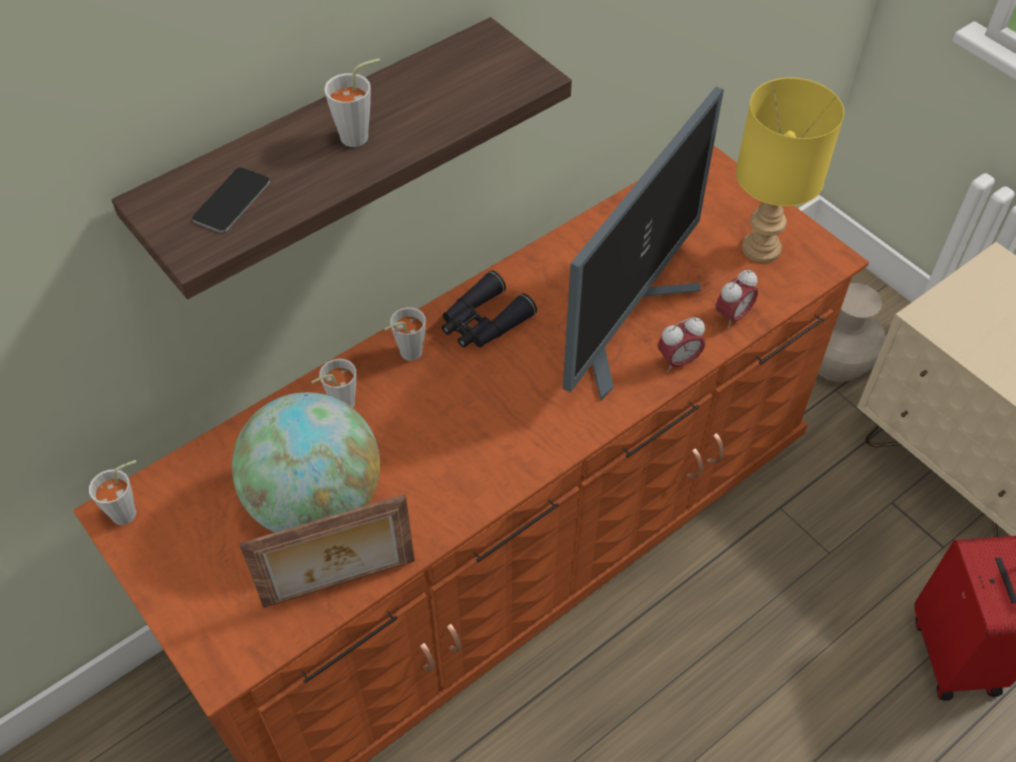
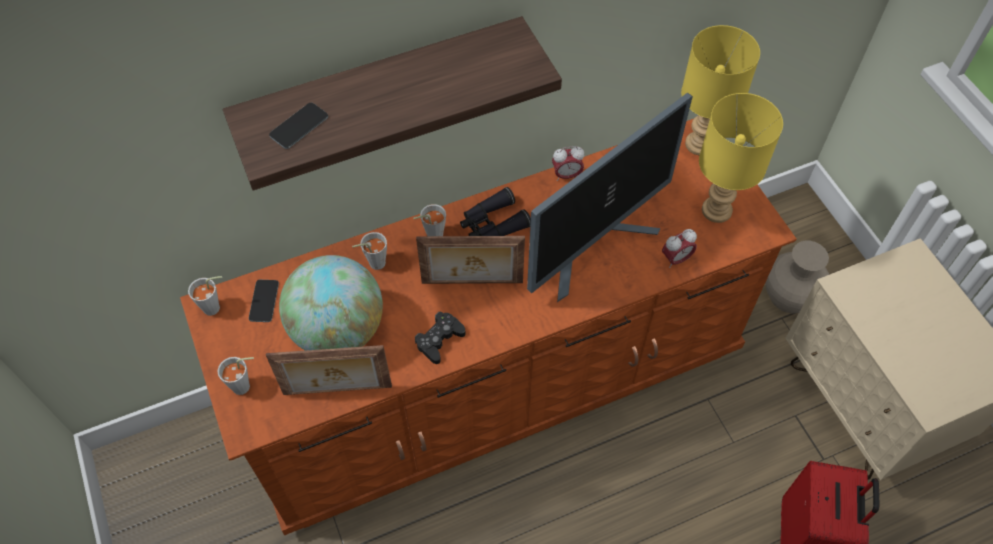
camera: 15 degrees right, 5 degrees up
(198, 488) = (264, 301): none -> phone
(361, 135) = (399, 94): grey cup -> grey cup (245, 386)
(460, 484) = (439, 340): none -> black game controller
(481, 402) = (472, 284): none -> picture frame
(678, 361) = (623, 285): alarm clock -> alarm clock (566, 175)
(712, 175) = (700, 143): none -> yellow table lamp

